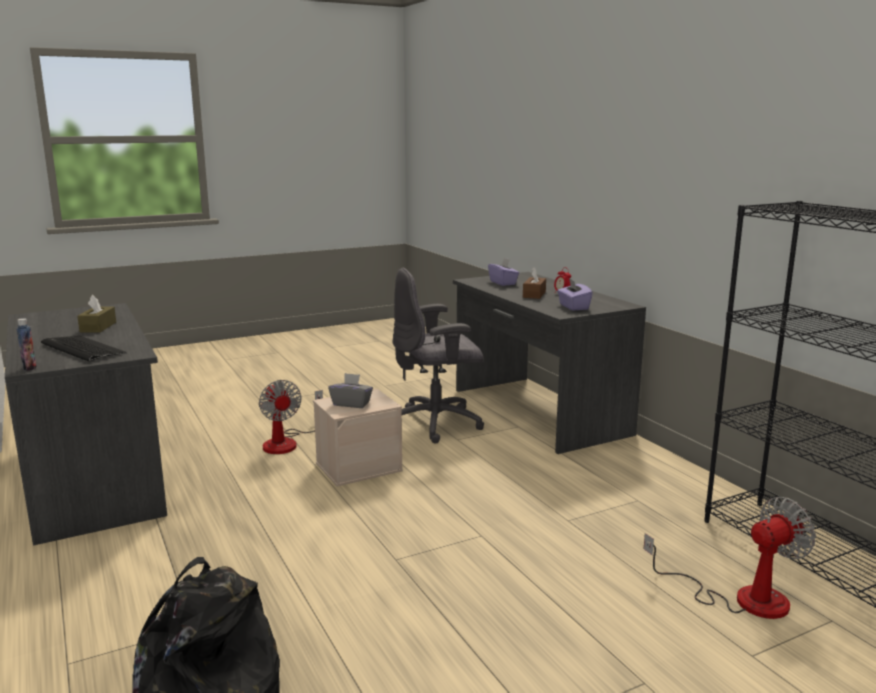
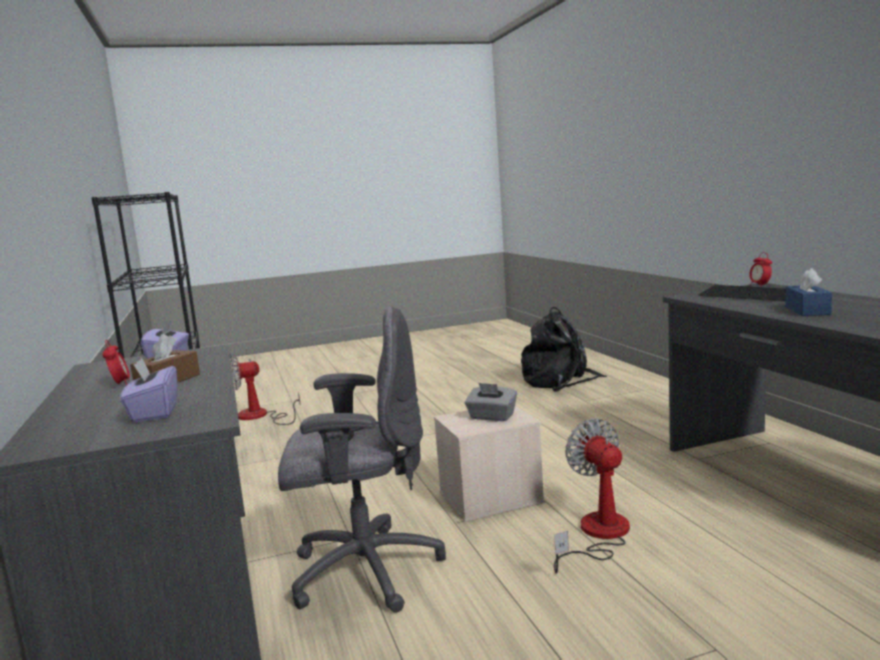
camera: 170 degrees left, 5 degrees down
(29, 368) = (760, 285): bottle -> alarm clock
(98, 327) = (807, 310): brown tissue box -> blue tissue box

